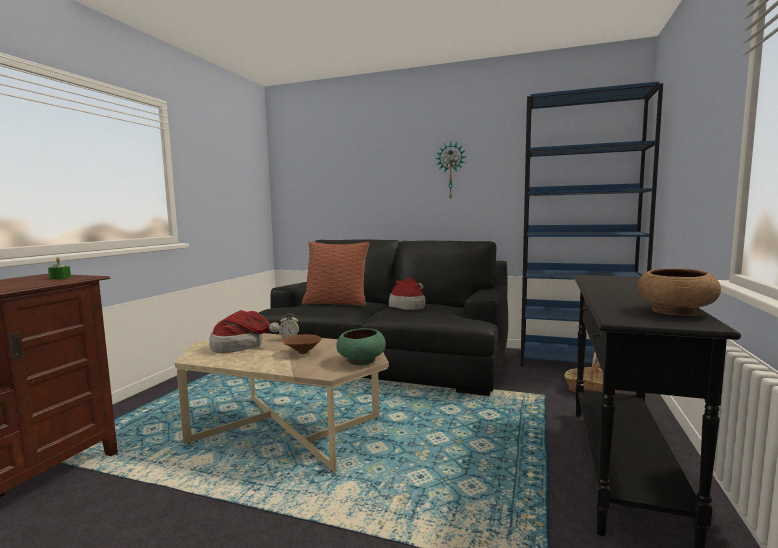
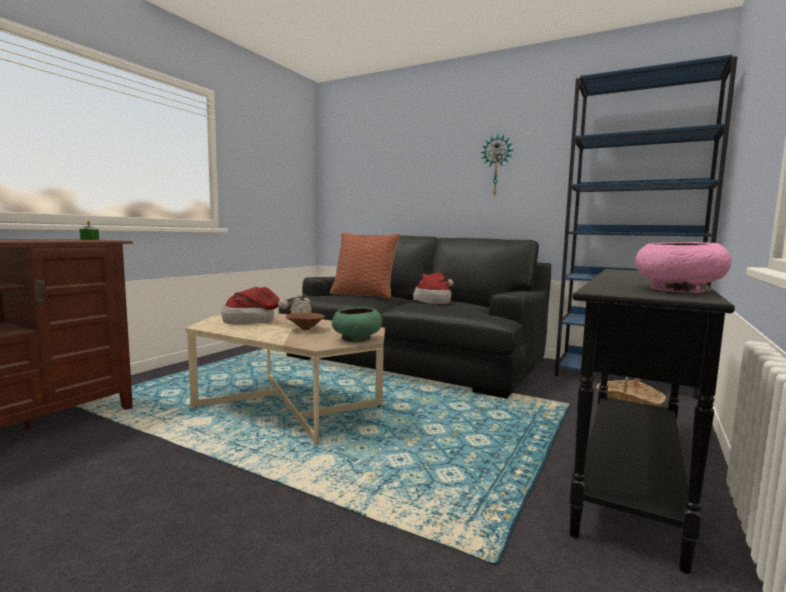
camera: 10 degrees right, 0 degrees up
(675, 312) = (677, 290): brown bowl -> pink bowl

